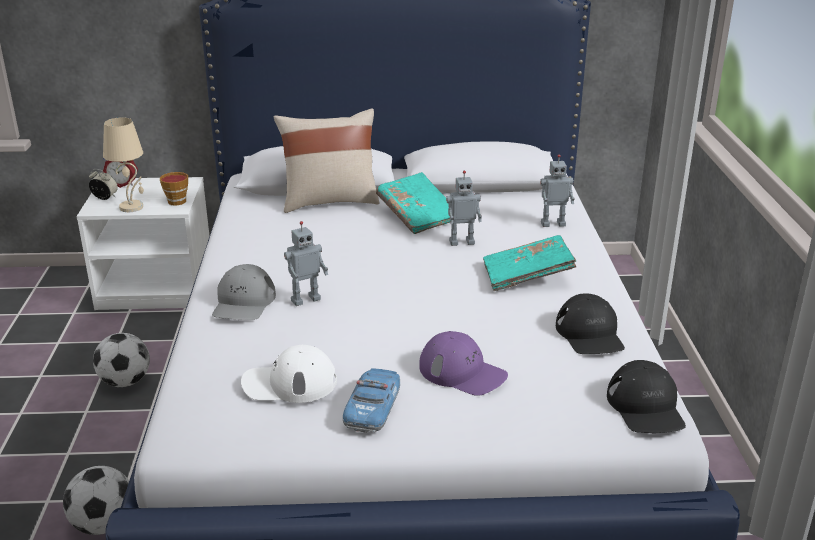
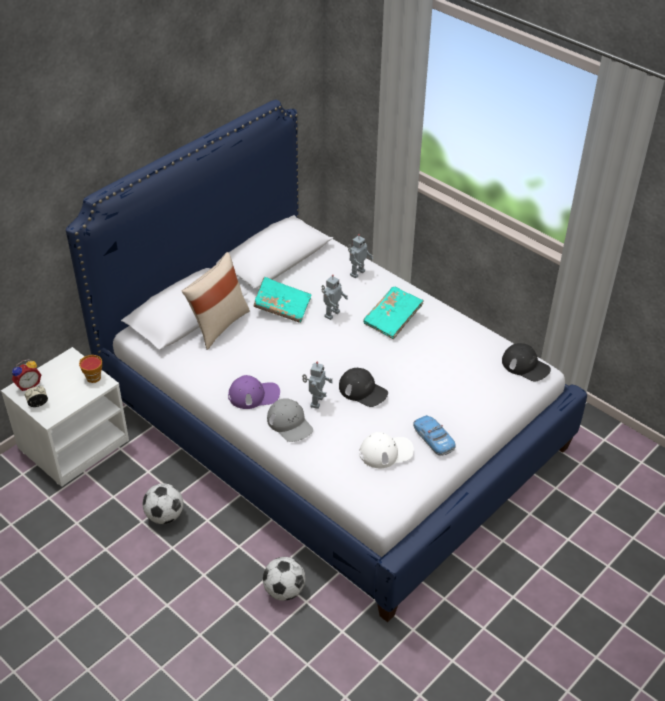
camera: 45 degrees left, 15 degrees up
(132, 207) = (71, 400): beige table lamp -> none
(289, 383) = (386, 452): white cap -> white cap turned 150 degrees counterclockwise
(462, 372) = (441, 396): purple cap -> purple cap (254, 395)
(590, 334) = (461, 339): black cap -> black cap (363, 391)

